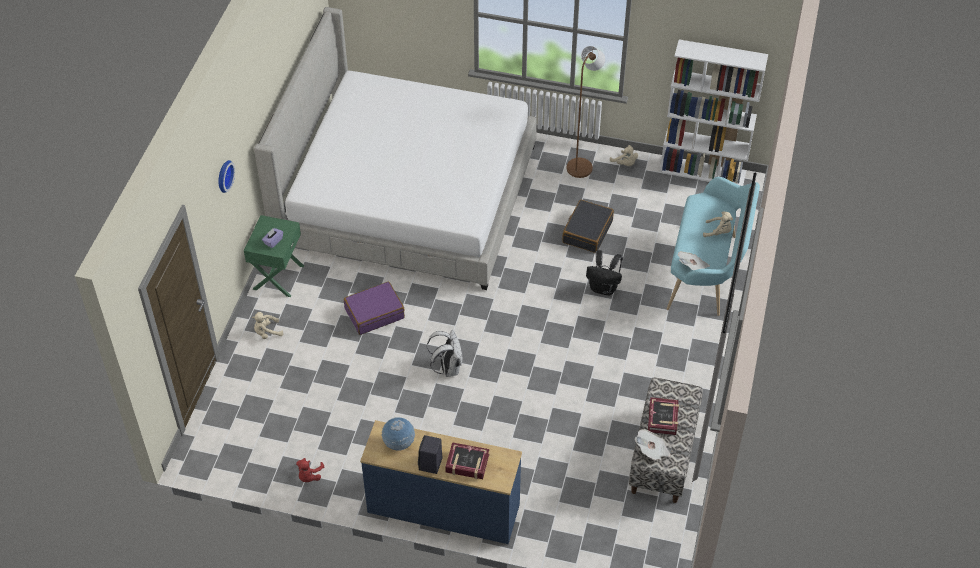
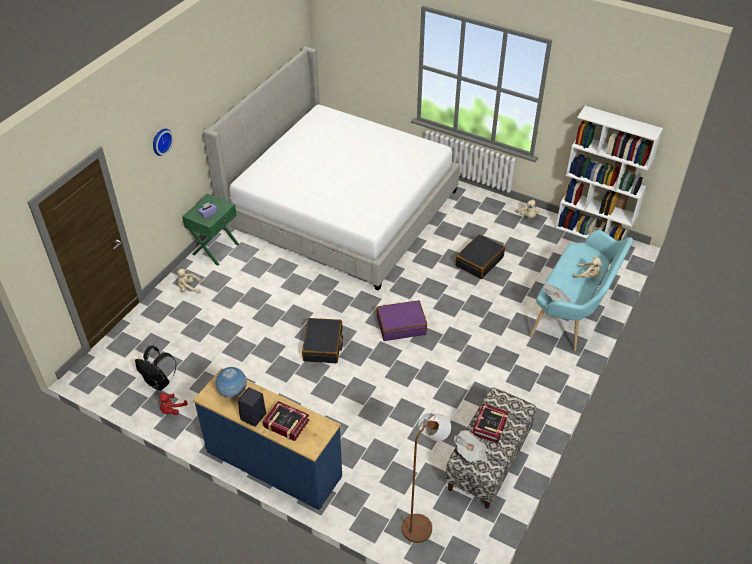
camera: 15 degrees right, 5 degrees down
(374, 313) = (280, 291): purple suitcase -> purple suitcase (401, 325)
(448, 368) = (323, 346): white backpack -> black suitcase
(582, 165) = (491, 211): brown floor lamp -> brown floor lamp (421, 524)
(604, 288) = (479, 308): black backpack -> black backpack (159, 383)

